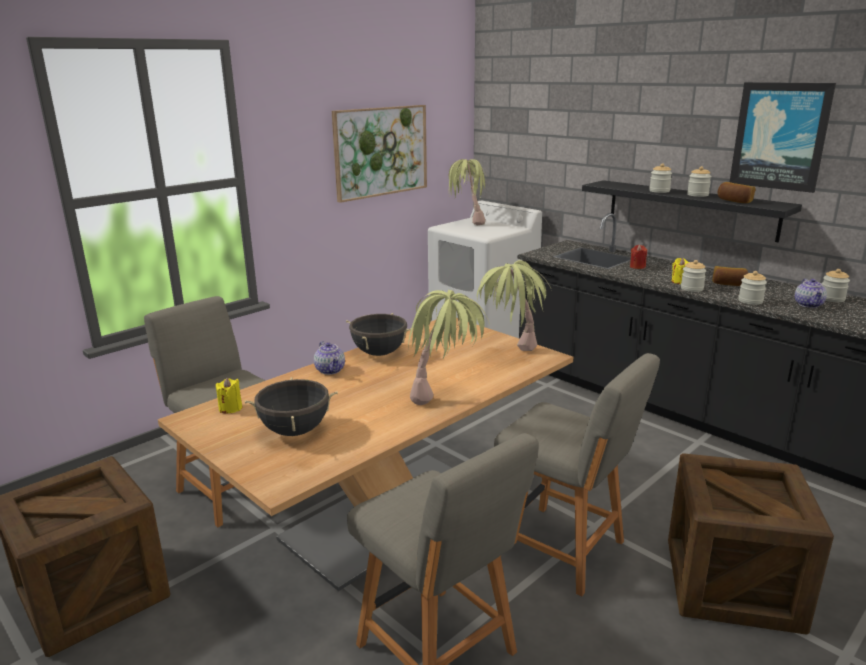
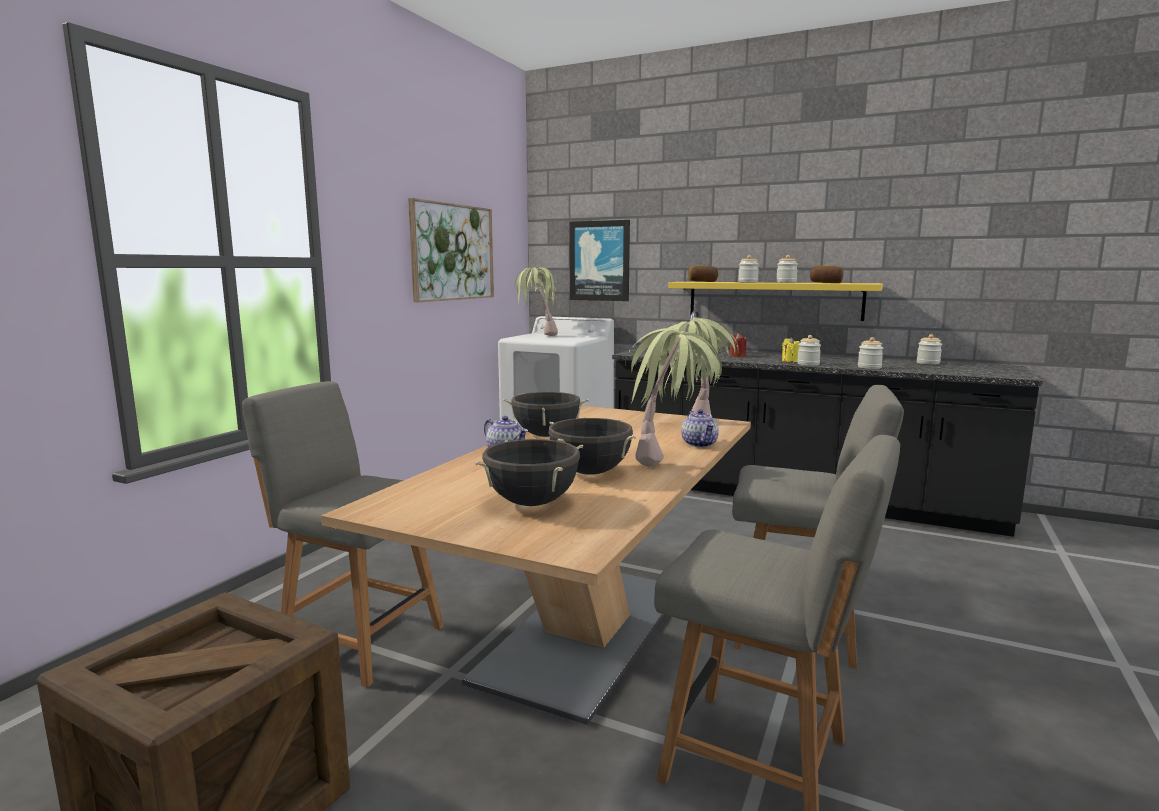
camera: 20 degrees left, 10 degrees down
(230, 408) = (418, 494): yellow candle -> none
(368, 404) = (590, 472): none -> black cooking pot
(690, 209) = (773, 300): black shelf -> yellow shelf
(728, 284) = (833, 360): bread -> bread (702, 281)
(732, 584) = (976, 627): crate -> none
(780, 136) = (855, 223): picture -> picture (599, 261)
(809, 305) = (917, 366): teapot -> teapot (700, 444)

